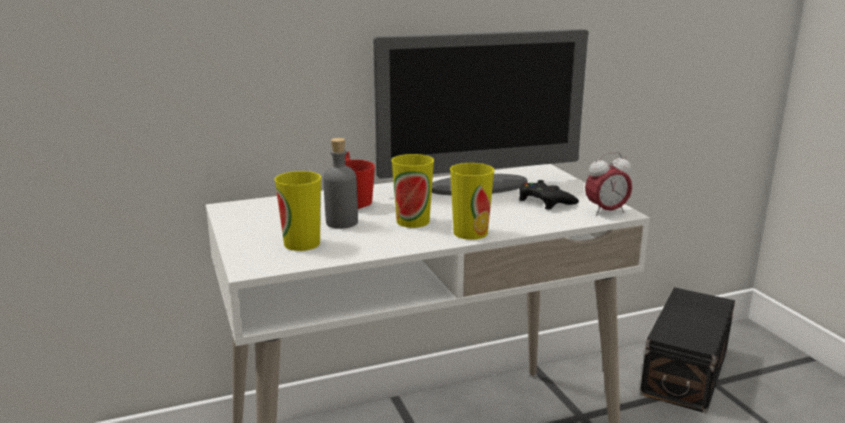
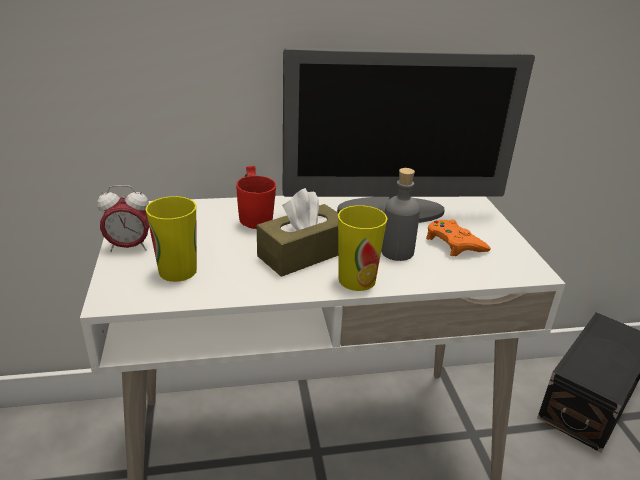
camera: 10 degrees right, 10 degrees up
(341, 222) = (231, 246): grey bottle -> grey bottle (397, 252)
(413, 221) = (303, 254): cup -> brown tissue box
(545, 201) = (454, 243): black game controller -> orange game controller
(606, 212) = (517, 268): alarm clock -> alarm clock (129, 247)

